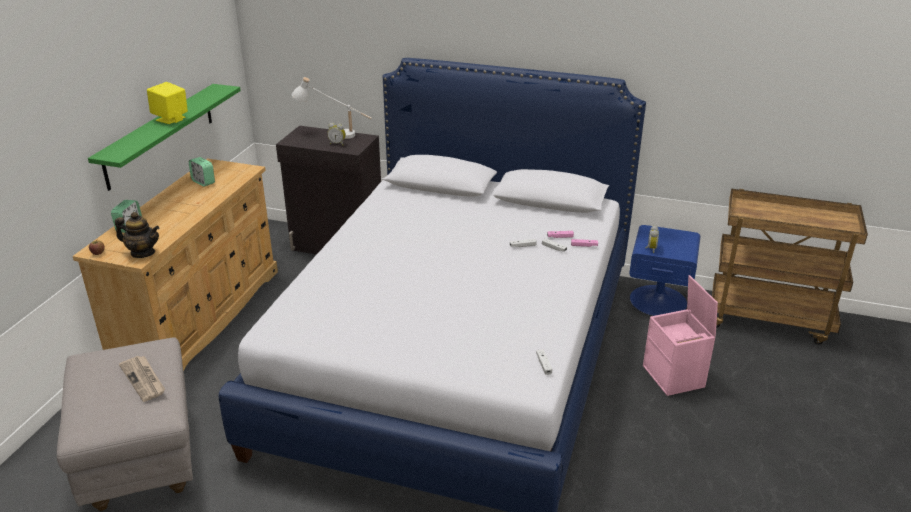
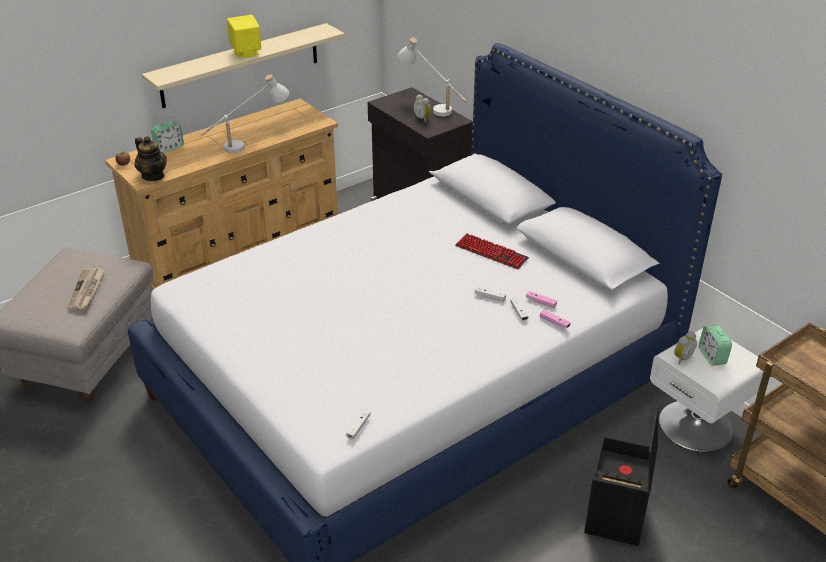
camera: 35 degrees right, 5 degrees up
(160, 135) = (240, 65): green shelf -> beige shelf
(203, 182) = (270, 122): alarm clock -> alarm clock (712, 356)
(205, 203) = (248, 144): none -> white table lamp
(487, 218) = (491, 253): none -> keyboard
(658, 300) = (696, 425): blue nightstand -> white nightstand
(674, 377) = (616, 517): pink storage box -> black storage box

